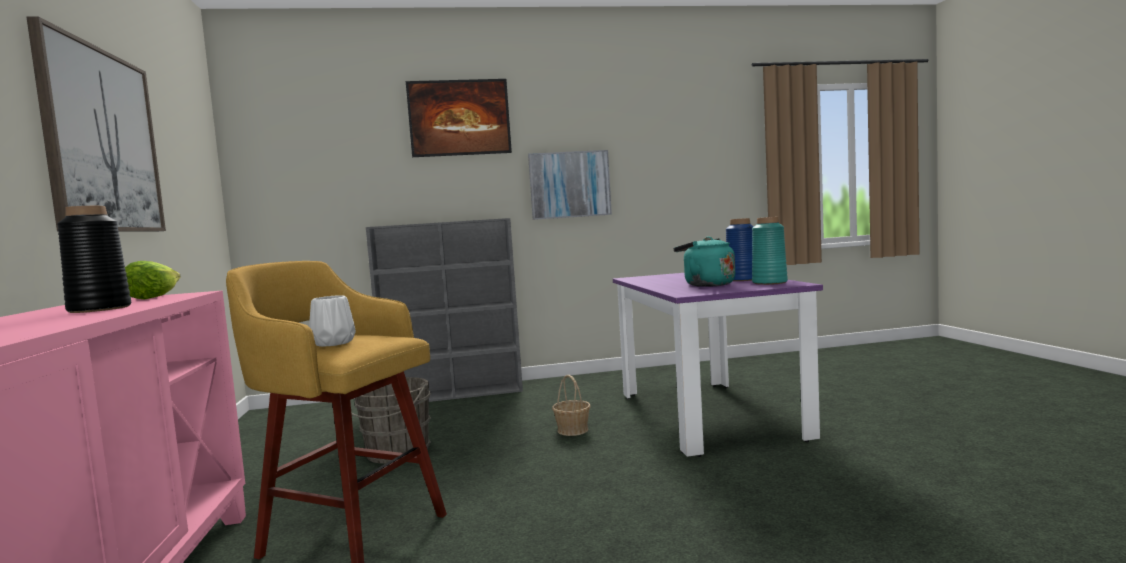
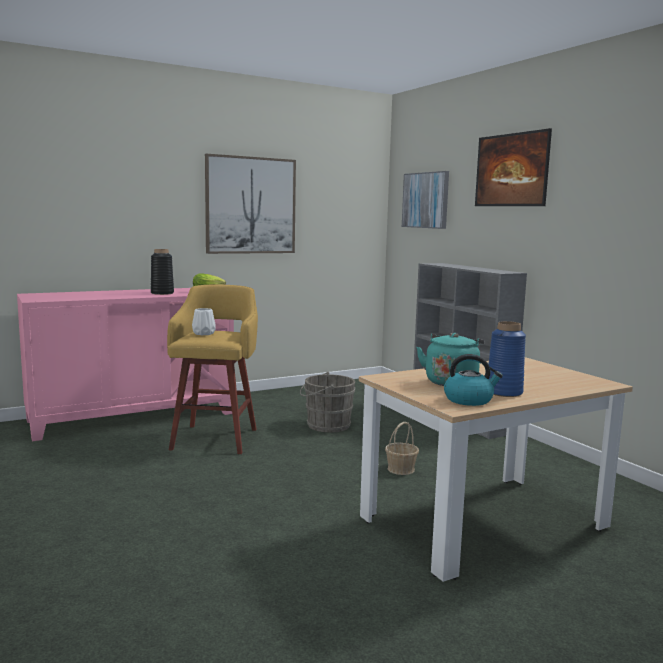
camera: 70 degrees right, 5 degrees up
(569, 184) = (591, 245): picture -> picture (425, 200)
(708, 415) = (484, 523): purple dining table -> beige dining table
(769, 282) = (469, 400): turquoise vase -> kettle

